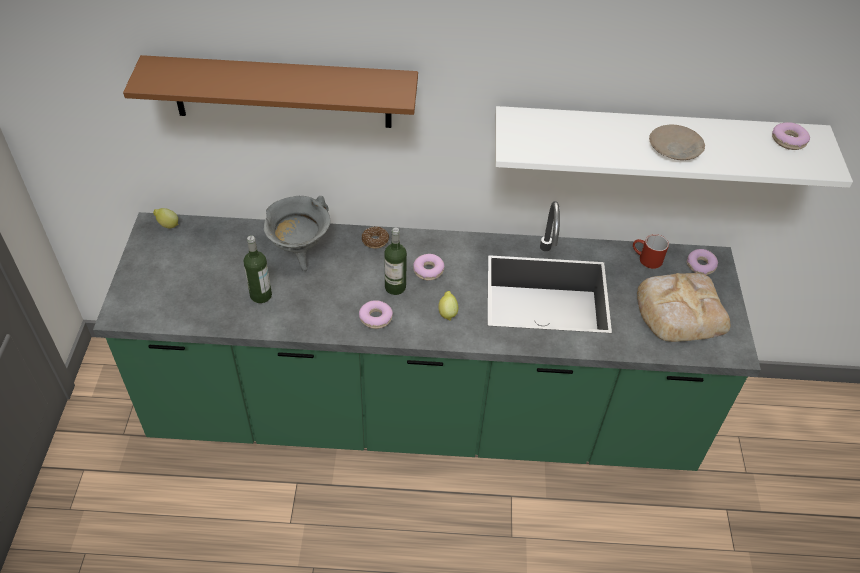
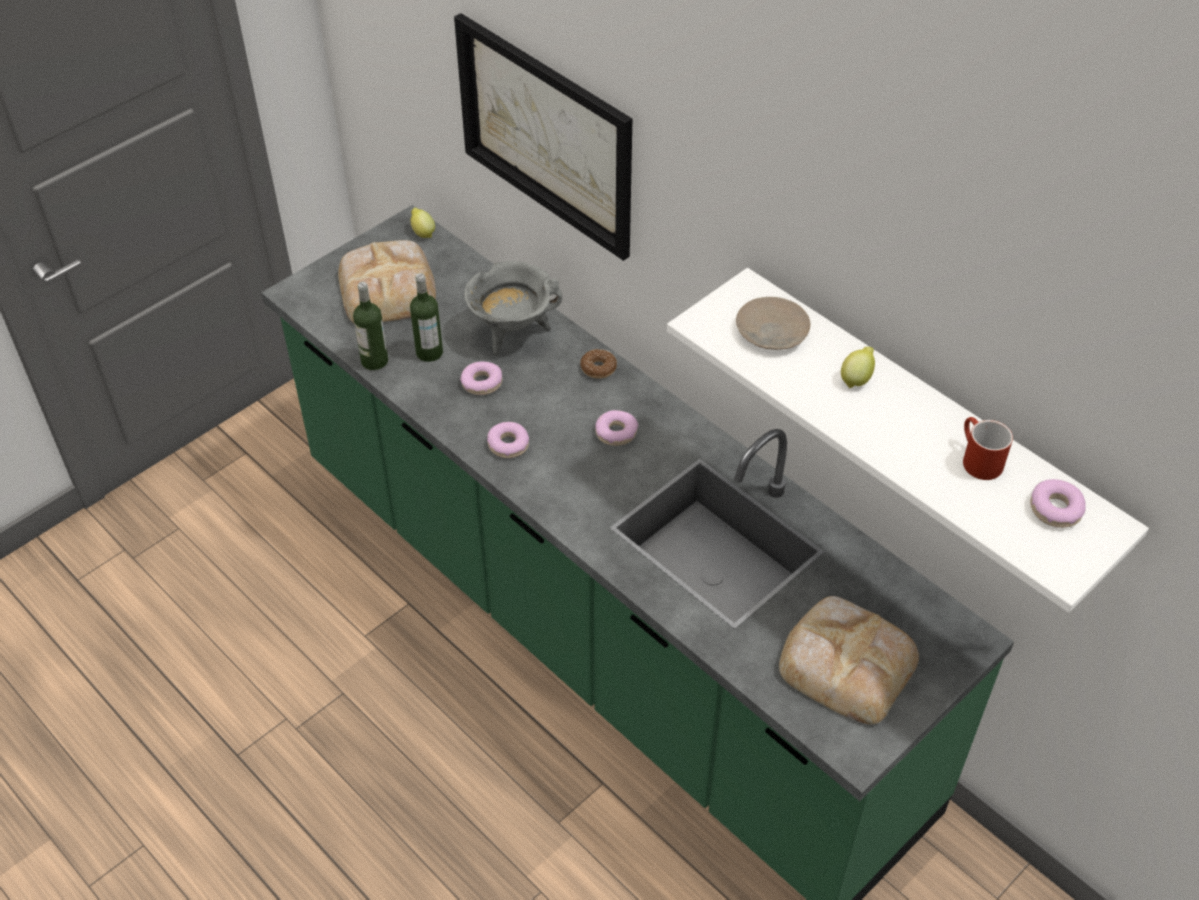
camera: 45 degrees right, 0 degrees up
(185, 273) = (388, 288): none -> bread
(282, 92) = (546, 135): brown shelf -> picture
(395, 287) = (563, 427): bottle -> bottle (374, 361)
(447, 312) = (584, 487): lemon -> lemon (856, 379)
(646, 259) = (880, 582): red mug -> red mug (976, 459)
(675, 148) = (890, 430): beige plate -> beige plate (772, 331)
(700, 265) = (942, 635): donut -> donut (482, 383)

